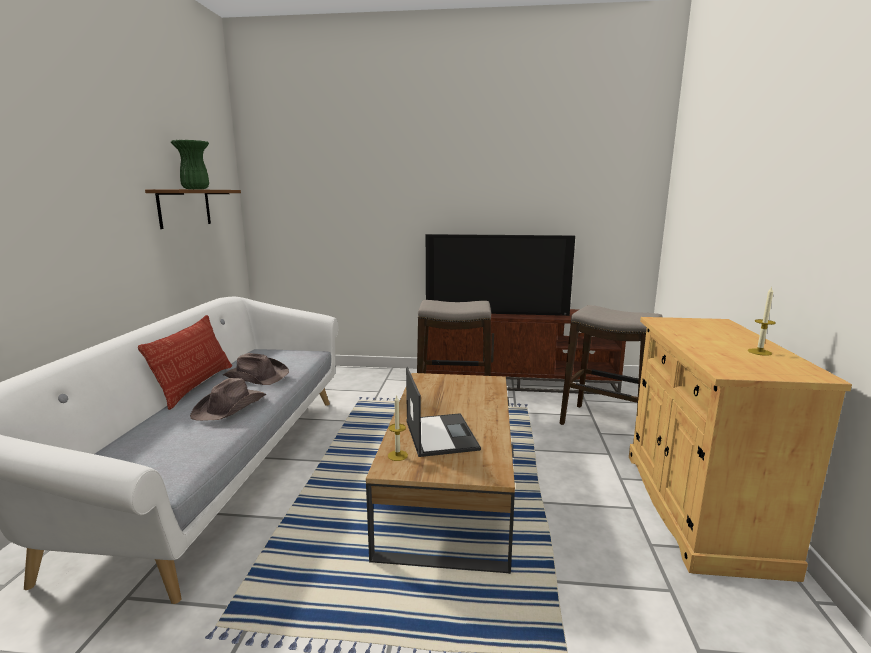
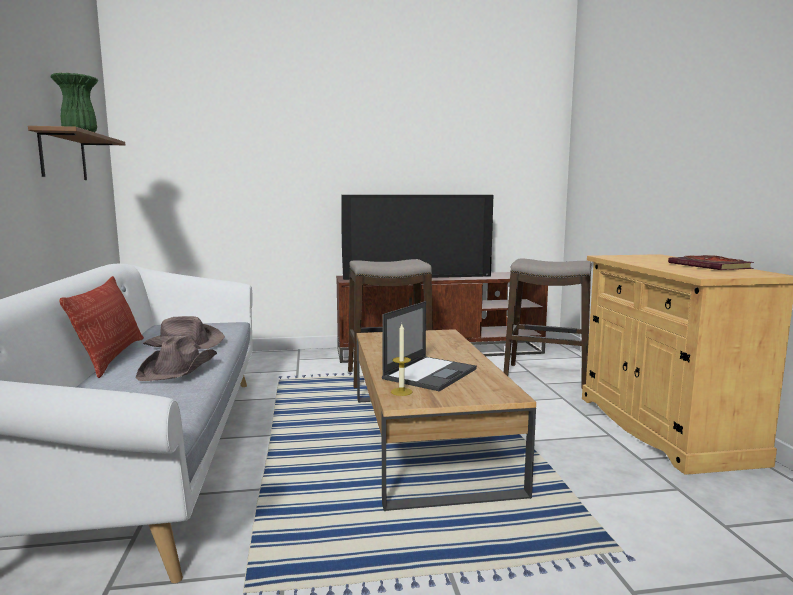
camera: 15 degrees left, 5 degrees down
(440, 434) = (430, 373): laptop -> laptop turned 60 degrees clockwise
(759, 352) = (712, 266): candle -> book

